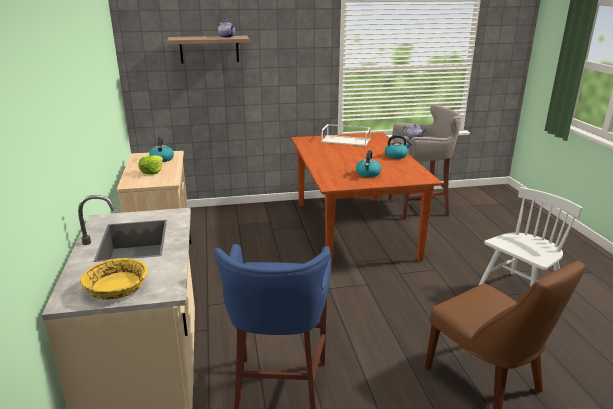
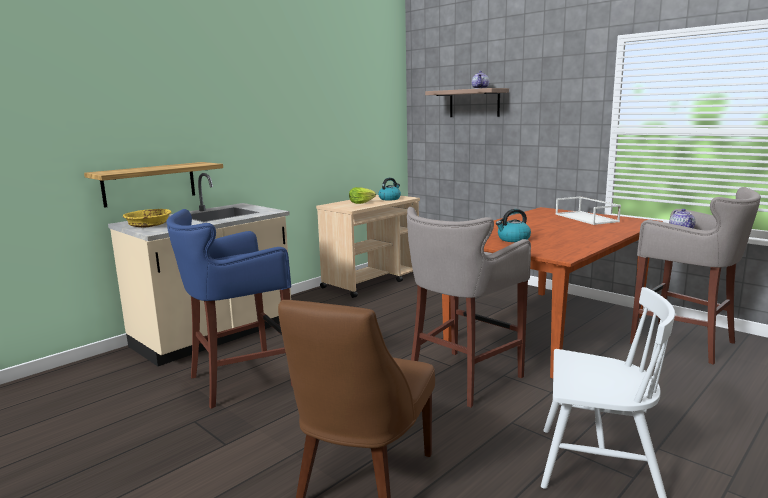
camera: 55 degrees right, 10 degrees down
(47, 235) = (149, 184): none -> shelf
(389, 289) = (462, 379): none -> grey stool
(396, 156) = (598, 237): kettle -> none

